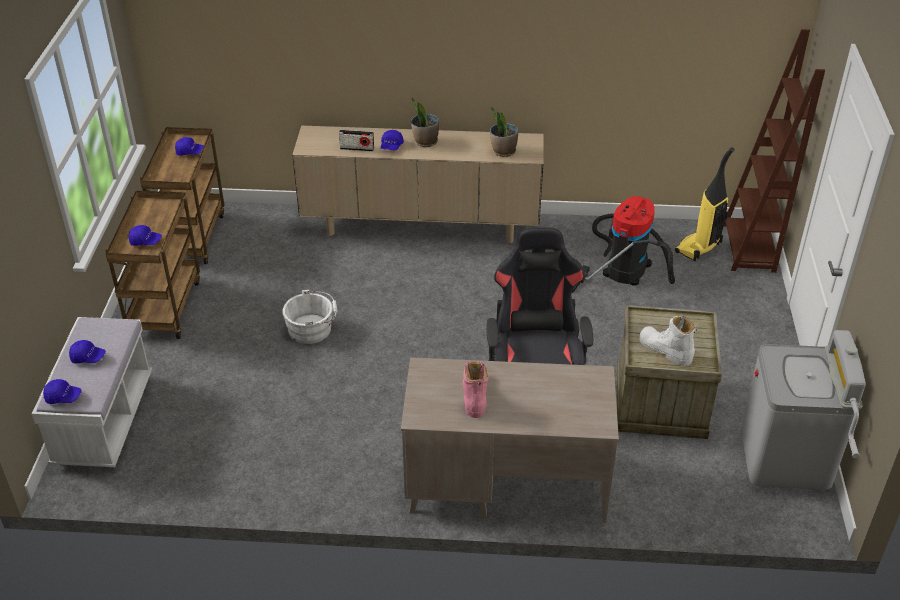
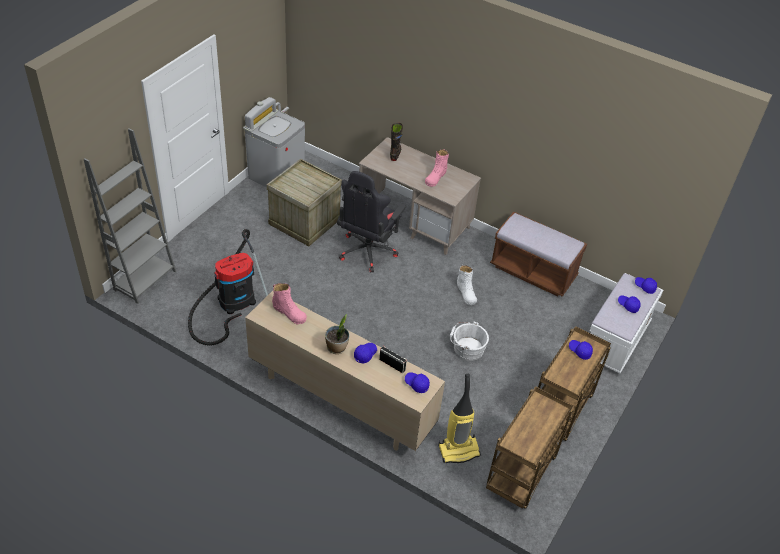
camera: 155 degrees left, 5 degrees up
(190, 152) = (522, 433): blue cap -> blue cap (416, 384)
(266, 476) = (533, 272): none -> brown bench
(503, 151) = (289, 313): potted plant -> pink boot
(574, 409) = (395, 154): none -> black boot
(665, 350) = (313, 180): white boot -> white boot (466, 293)
(698, 248) = (174, 294): vacuum cleaner -> vacuum cleaner (459, 450)
(749, 248) = (145, 280): brown bookcase -> grey bookcase

